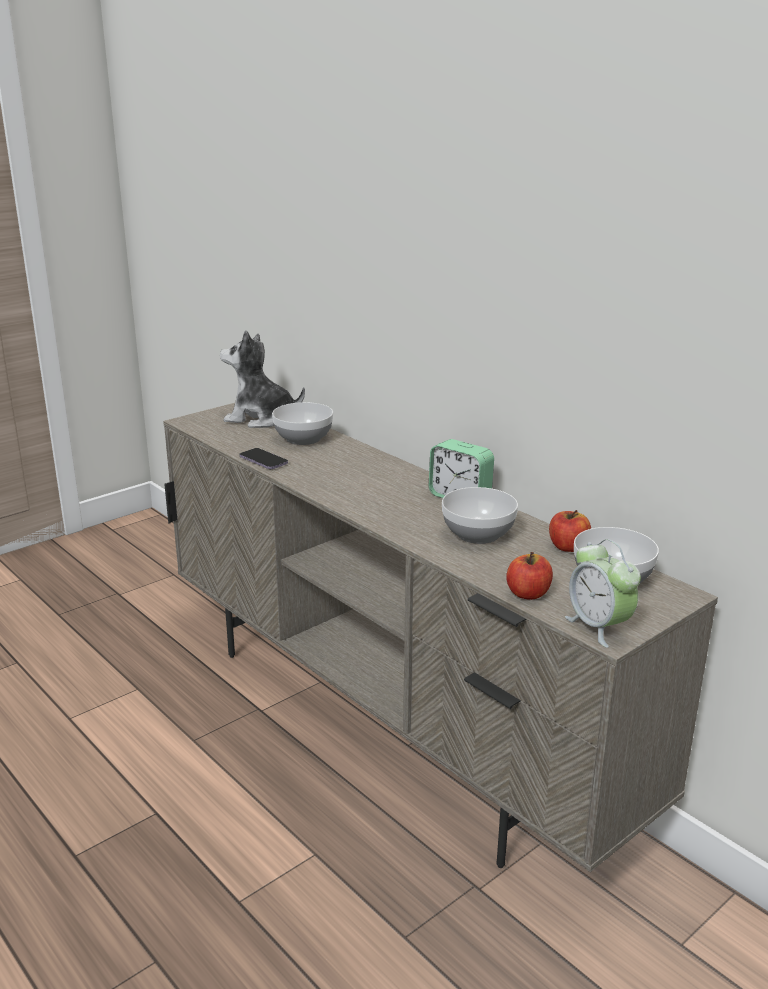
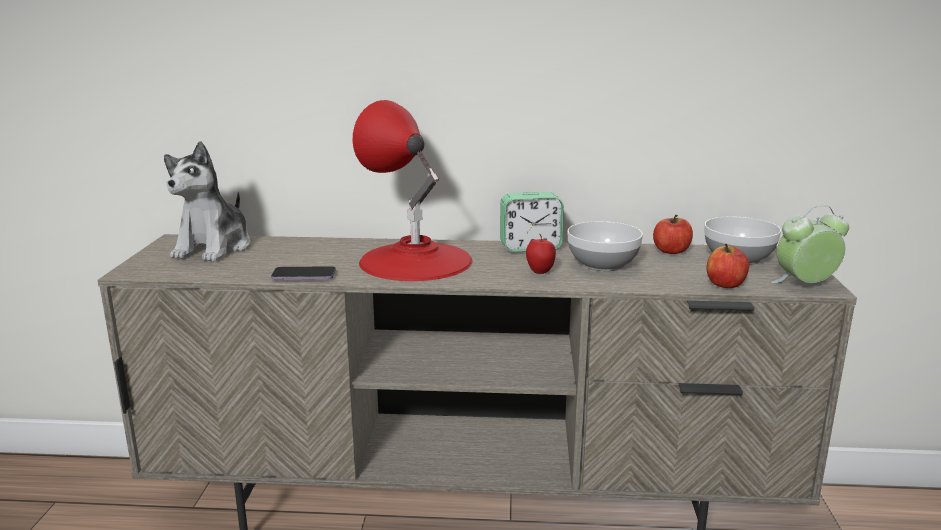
camera: 45 degrees left, 5 degrees down
(260, 418) = (214, 248): plush toy -> plush toy turned 45 degrees counterclockwise
(304, 438) = (298, 249): bowl -> none
(353, 476) = (415, 261): none -> red table lamp
(413, 520) = (540, 272): none -> apple
(599, 627) = (805, 285): alarm clock -> alarm clock turned 150 degrees clockwise

